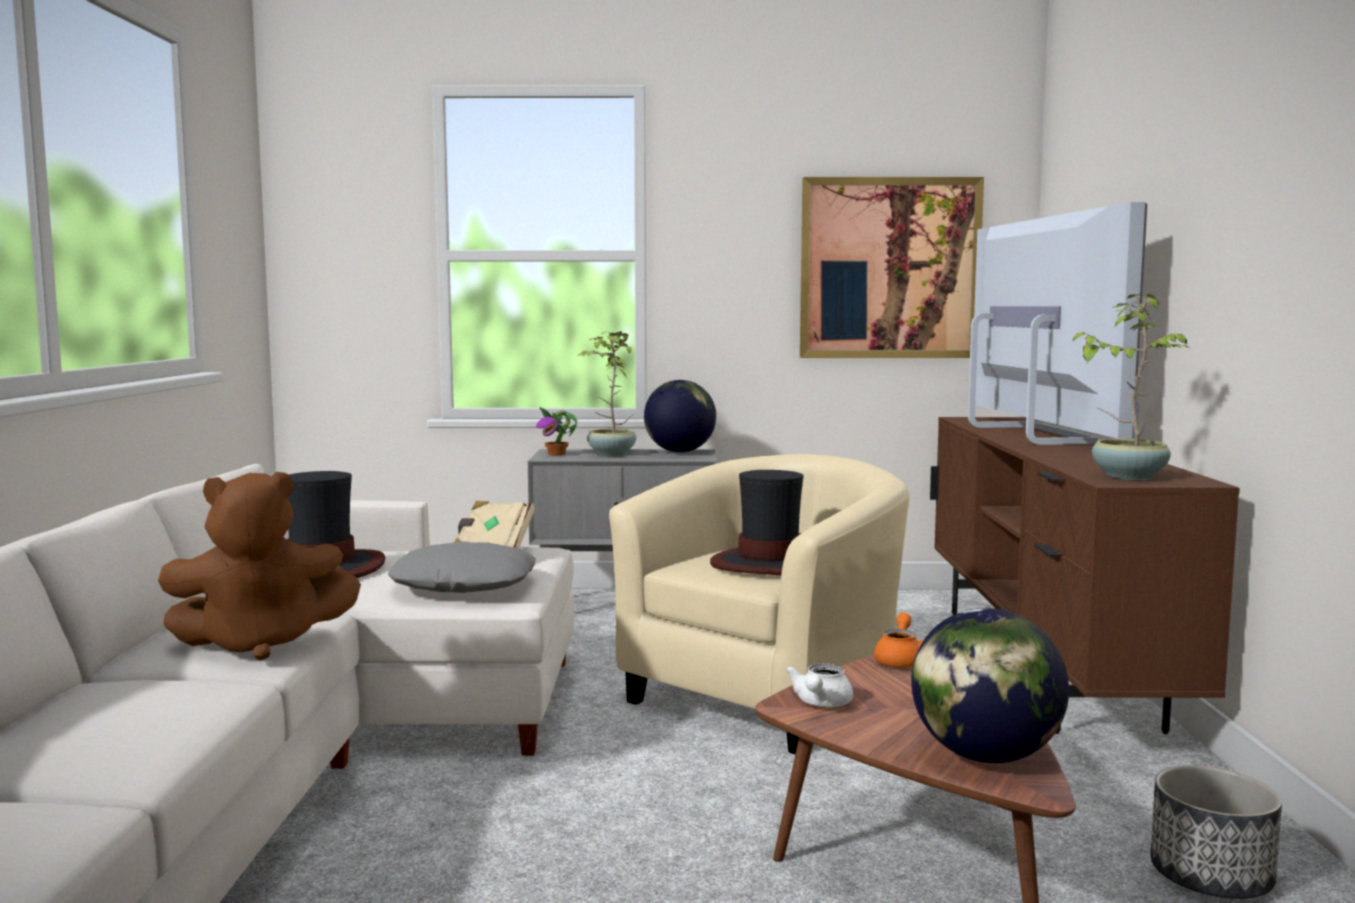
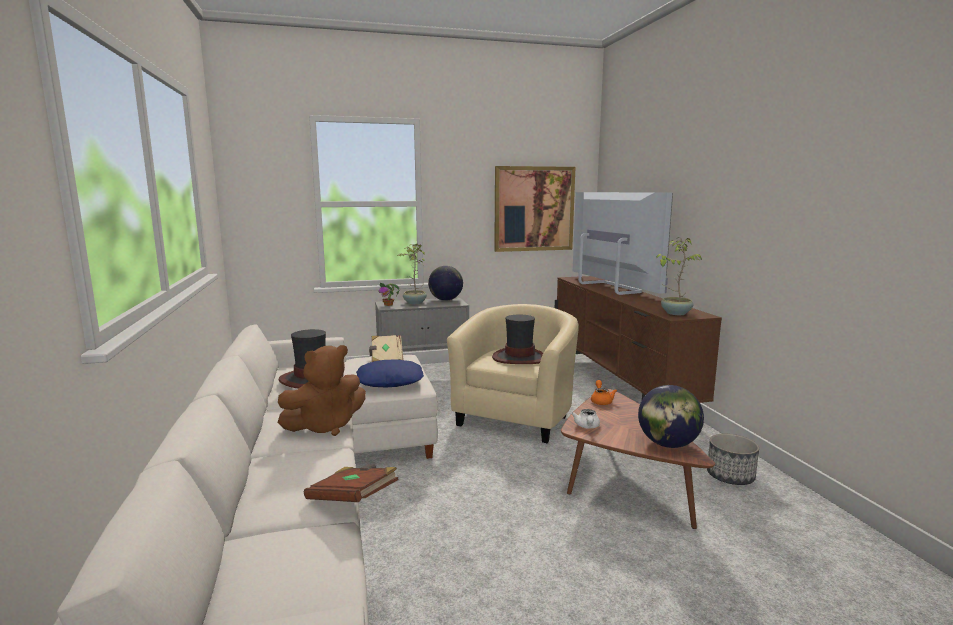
camera: 15 degrees left, 5 degrees up
(167, 766) = (353, 499): none -> brown book
(465, 584) = (390, 381): grey pillow -> blue pillow

